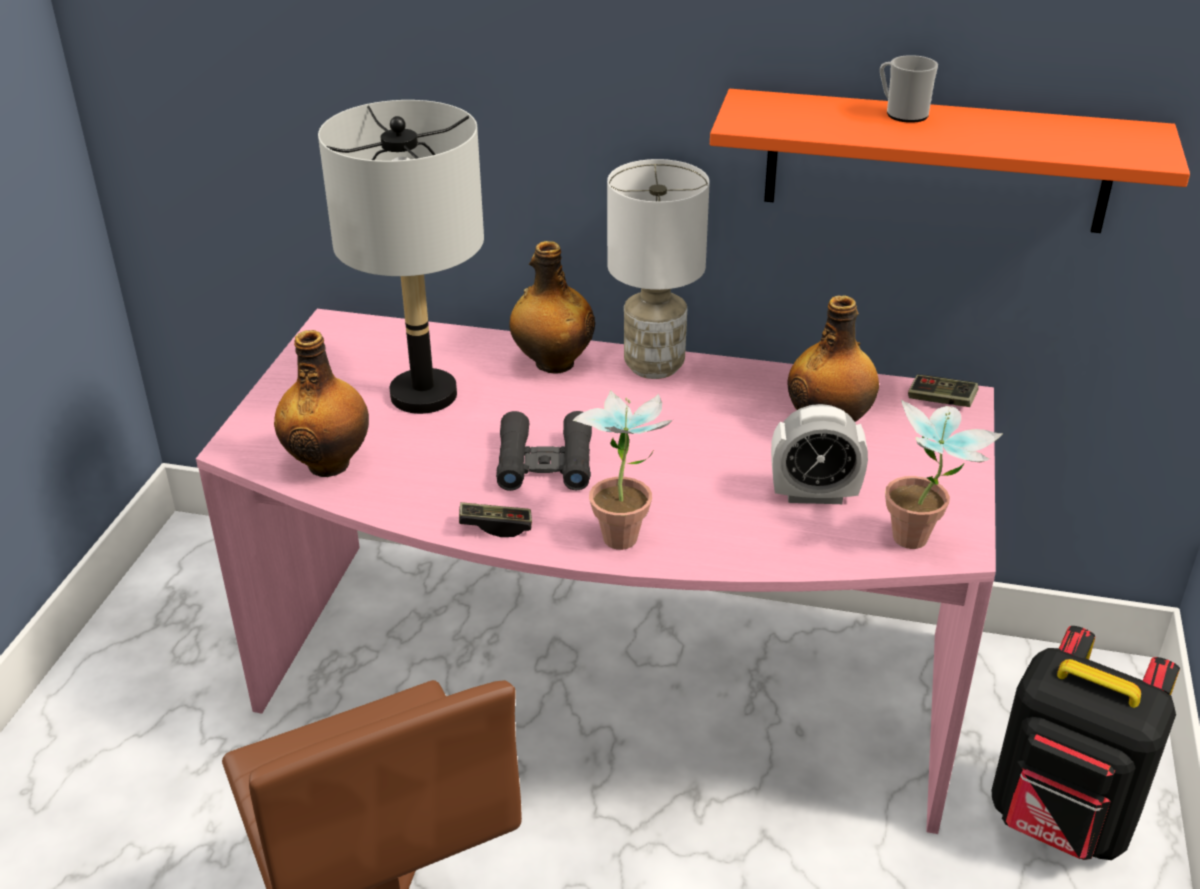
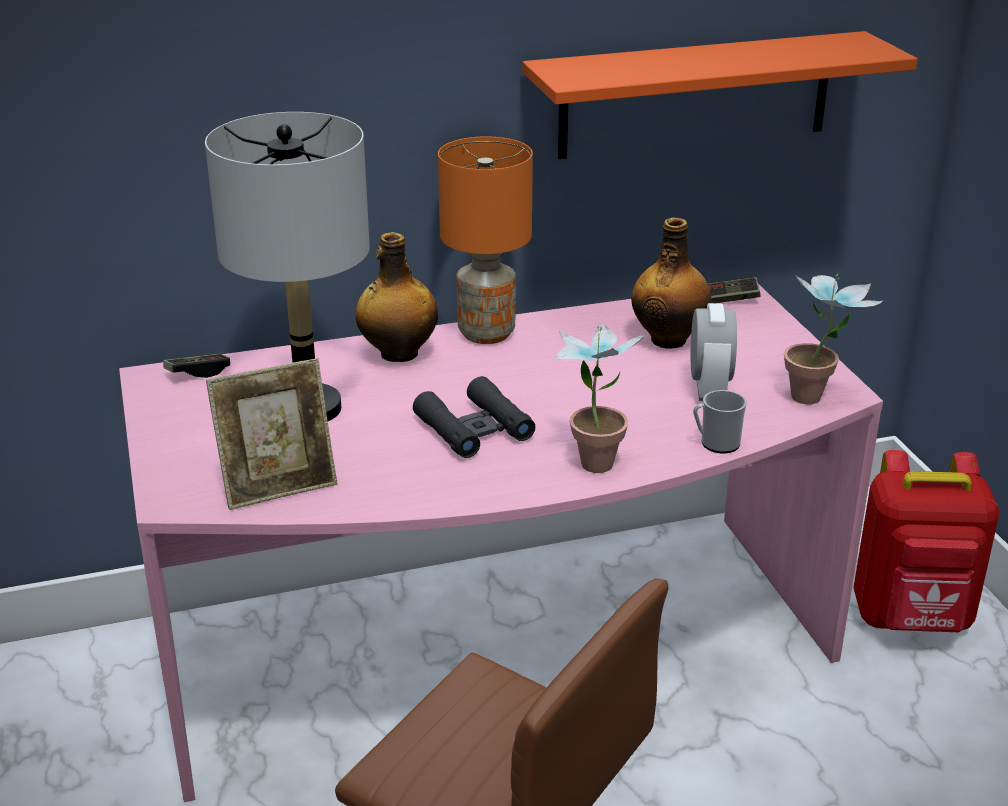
camera: 30 degrees left, 5 degrees down
(329, 463) = (279, 486): bottle -> picture frame
(496, 527) = (486, 488): game controller -> game controller (198, 373)
(655, 365) = (487, 333): white table lamp -> orange table lamp
(814, 495) = (709, 389): alarm clock -> alarm clock turned 60 degrees counterclockwise
(902, 114) = (679, 55): mug -> mug (715, 443)
(1060, 822) = (912, 619): black backpack -> red backpack

